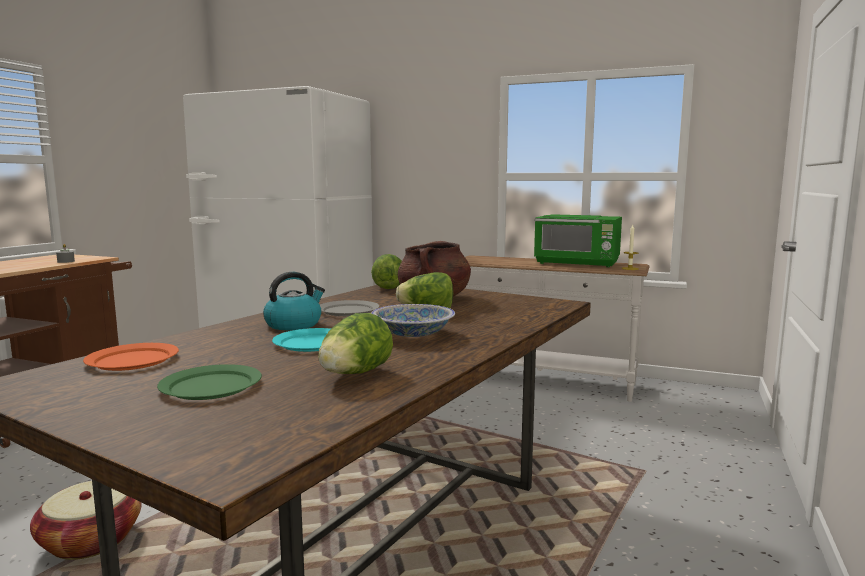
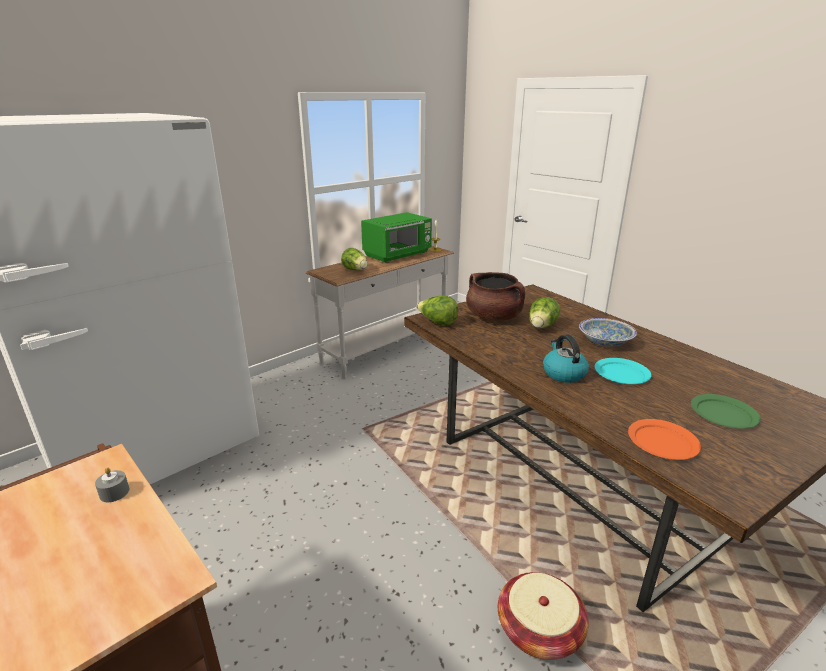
camera: 65 degrees left, 15 degrees up
(349, 311) = (523, 349): grey plate -> none
(354, 374) = (695, 370): lettuce -> lettuce (356, 270)

